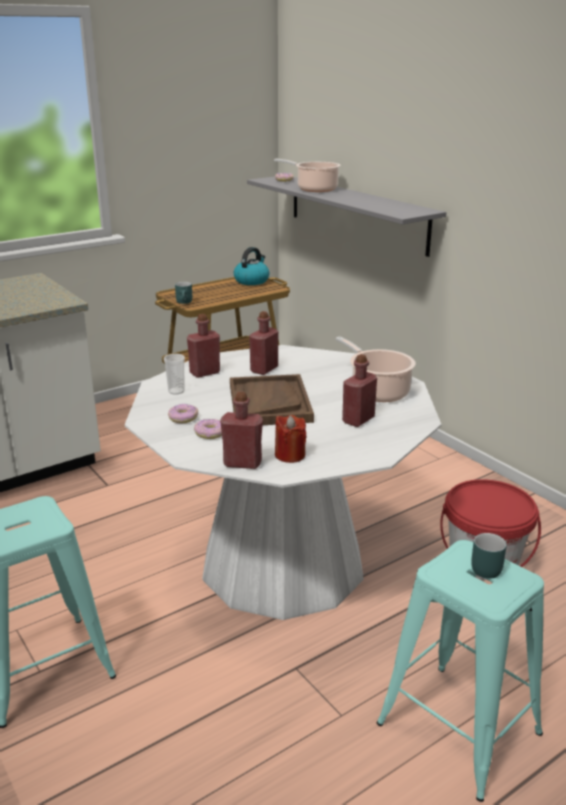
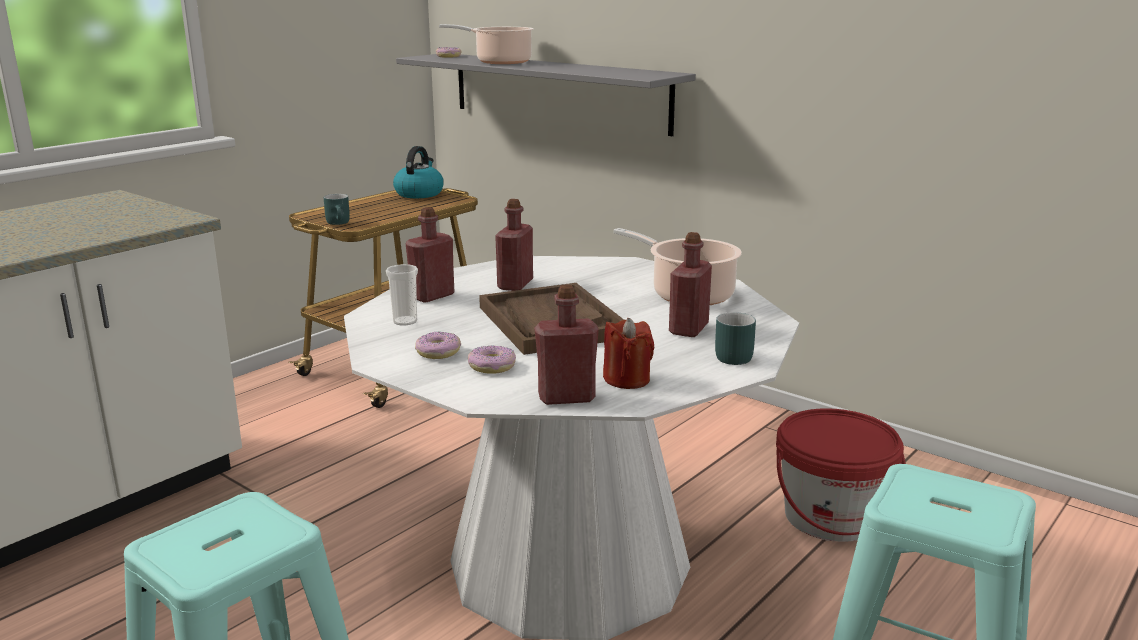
camera: 15 degrees left, 5 degrees down
(482, 567) = (946, 493): turquoise mug -> turquoise mug (728, 356)

